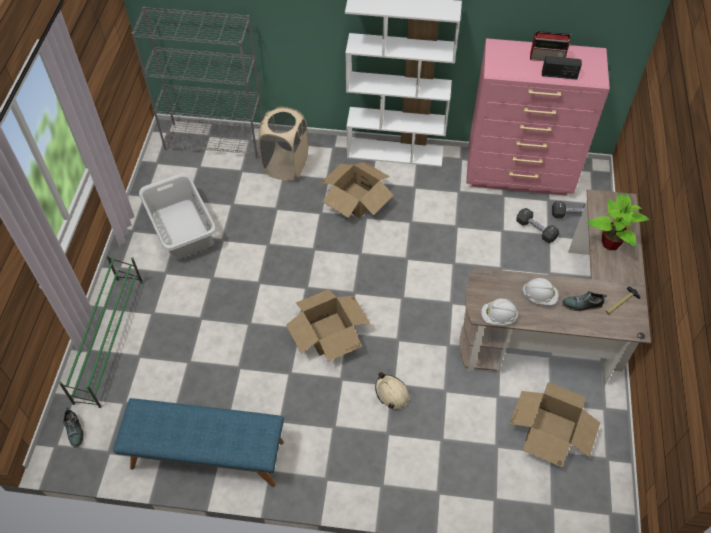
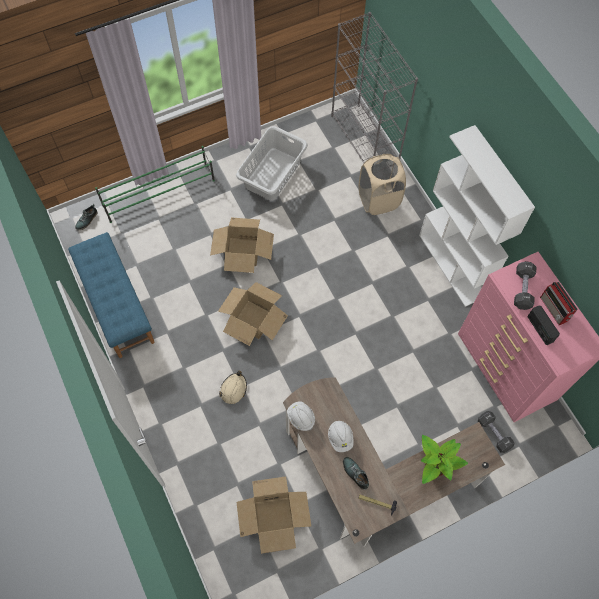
camera: 55 degrees right, 10 degrees up
(356, 199) = (383, 266): cardboard box -> cardboard box (243, 251)
(536, 230) = (455, 412): black dumbbell -> black dumbbell (522, 289)

